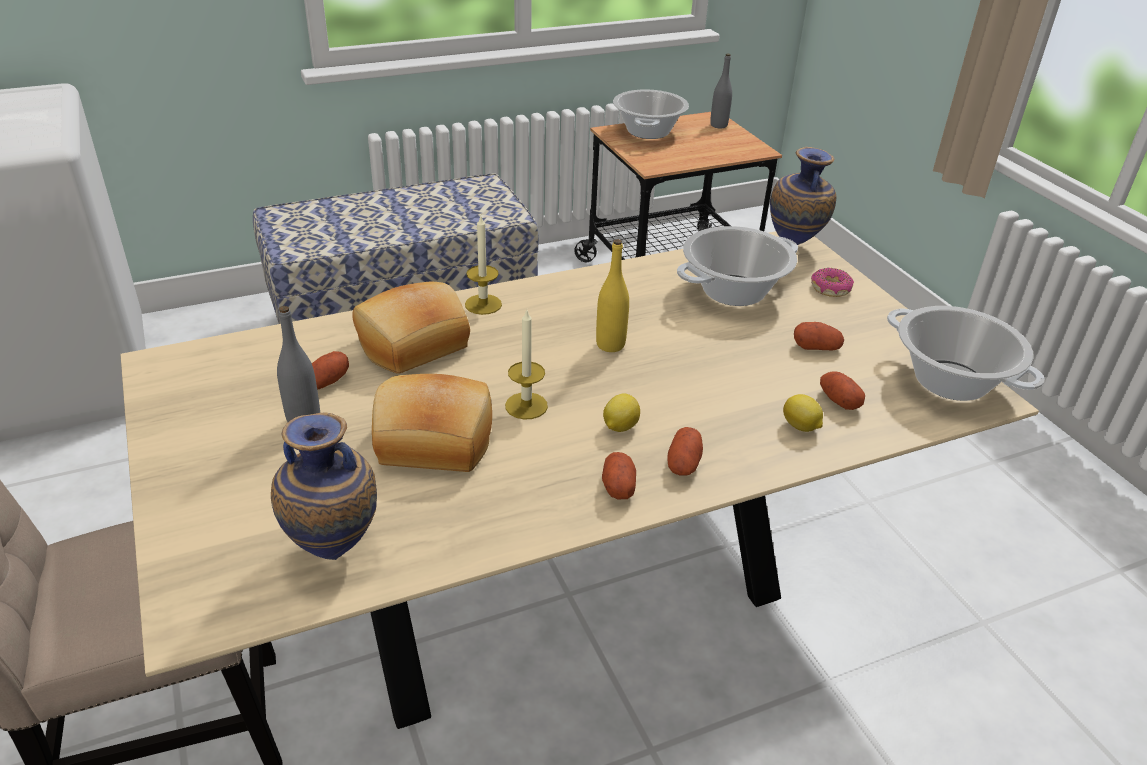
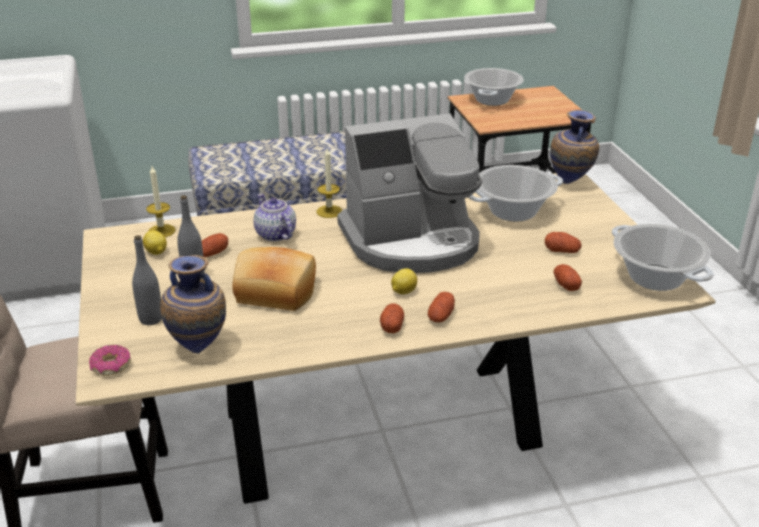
camera: 10 degrees right, 5 degrees down
(414, 345) = (275, 235): bread -> teapot
(526, 406) = (342, 275): candle -> candle (161, 231)
(610, 345) = (412, 241): yellow bottle -> coffee machine
(718, 125) = (550, 97): grey bottle -> grey bottle (151, 319)
(800, 427) = (531, 299): lemon -> lemon (156, 252)
(830, 289) = (587, 213): donut -> donut (111, 366)

